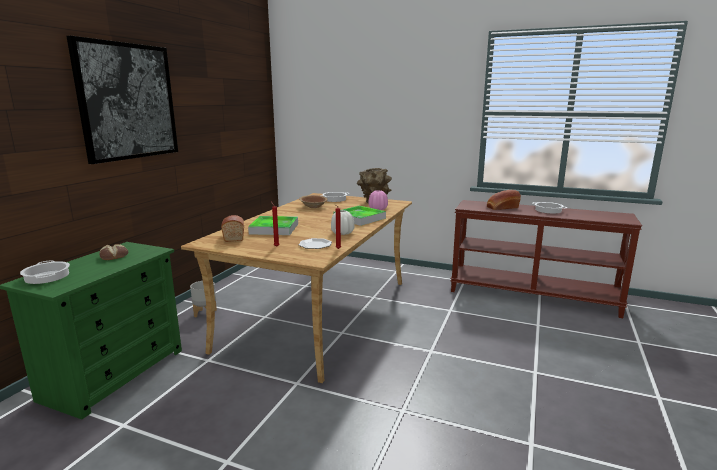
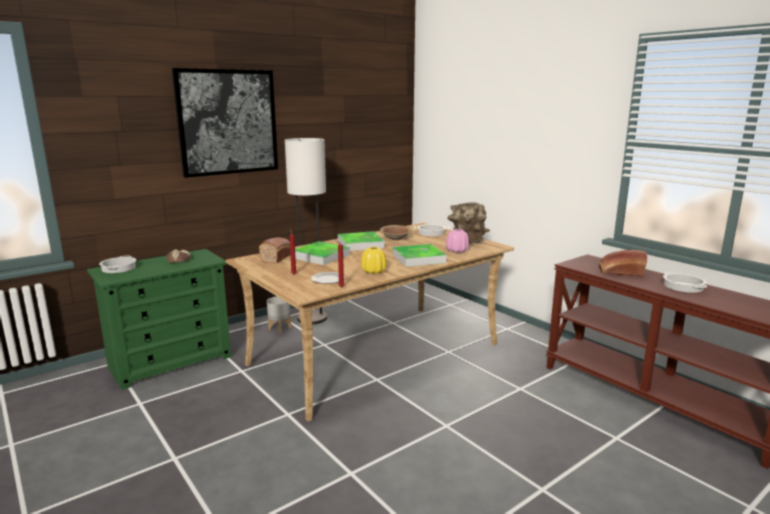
camera: 30 degrees right, 0 degrees up
(228, 297) = (312, 318): none -> floor lamp
(292, 215) = (360, 244): none -> tray
(342, 233) = (373, 271): white vase -> yellow vase

